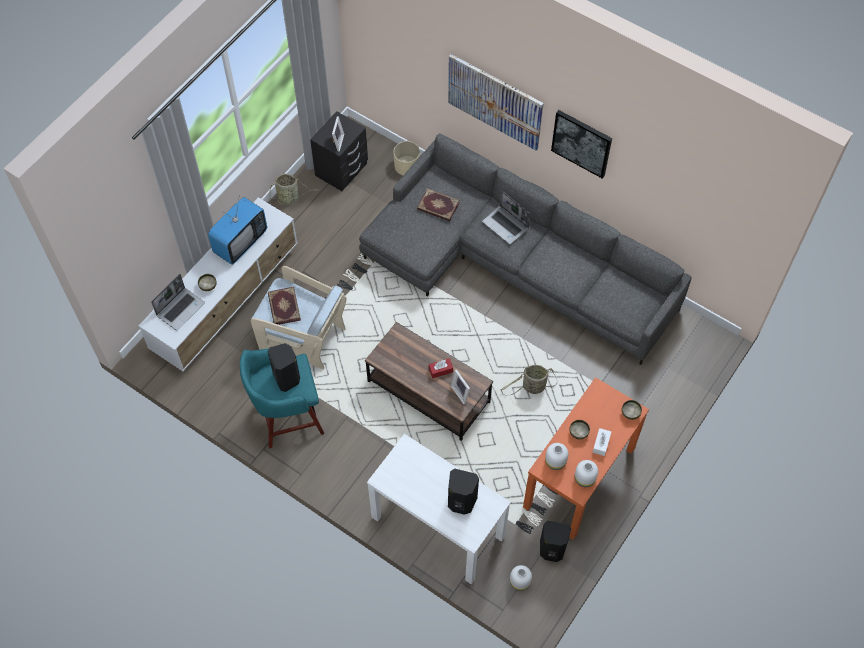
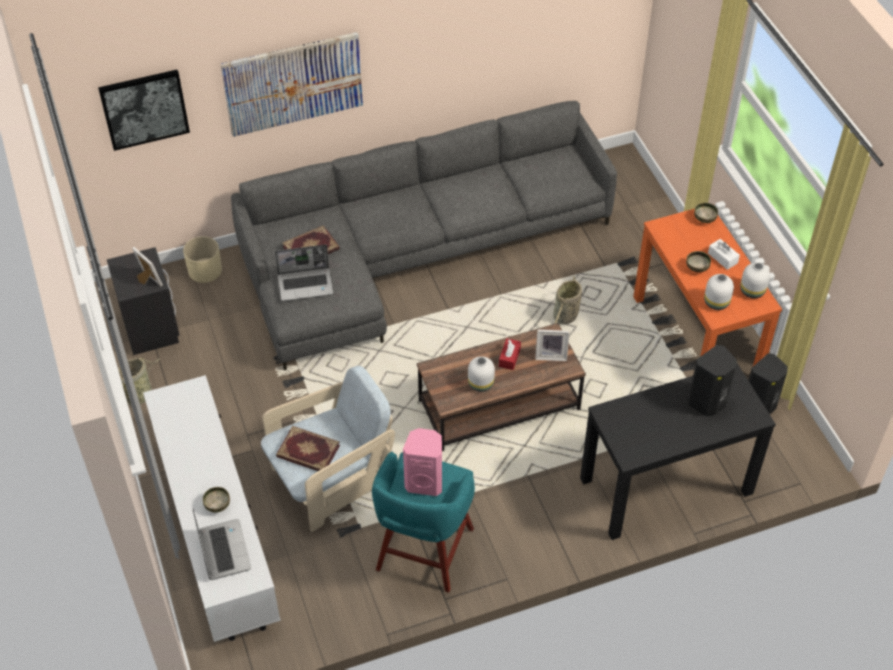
camera: 55 degrees left, 10 degrees down
(240, 242) = (188, 441): television -> none
(287, 378) = (425, 482): black speaker -> pink speaker
(437, 527) = (665, 486): white console table -> black console table
(506, 225) = (387, 209): laptop -> laptop (306, 284)
(519, 582) = (778, 451): white vase -> white vase (481, 384)
(582, 143) = (414, 47): picture -> picture (144, 108)

